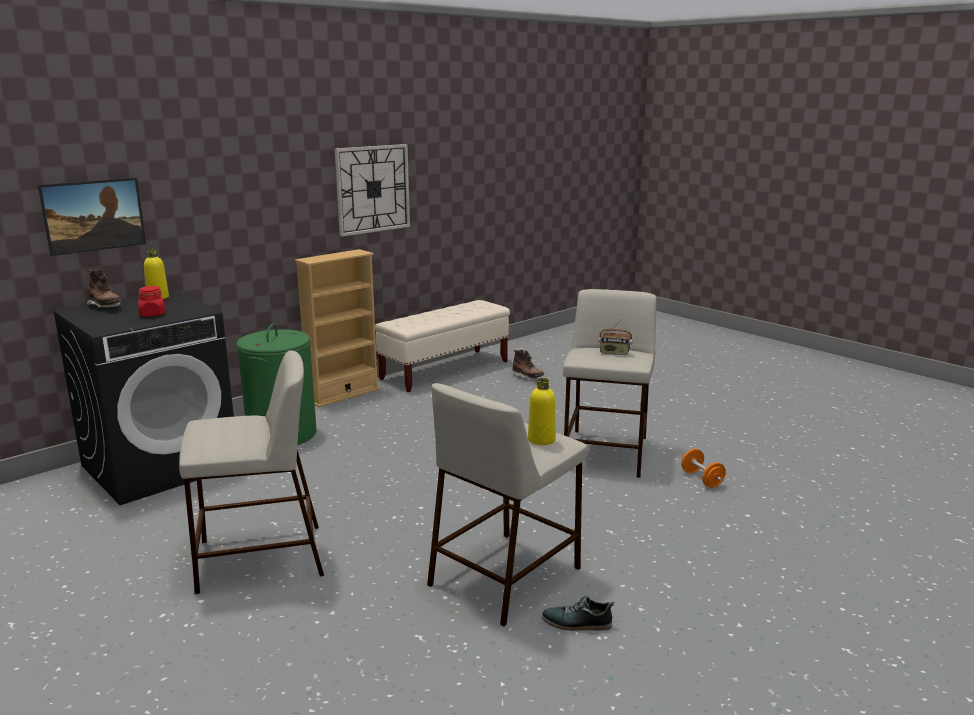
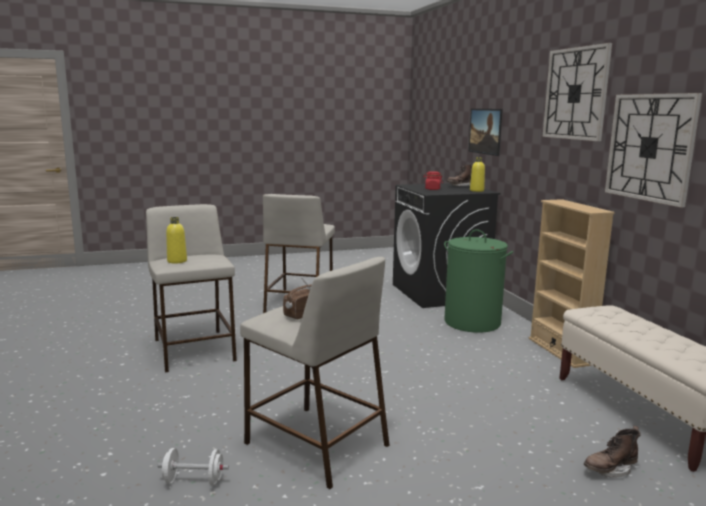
camera: 115 degrees right, 5 degrees down
(279, 150) = (576, 93): none -> wall clock
(577, 623) = (124, 357): shoe -> none
(702, 479) = (194, 481): orange dumbbell -> white dumbbell

